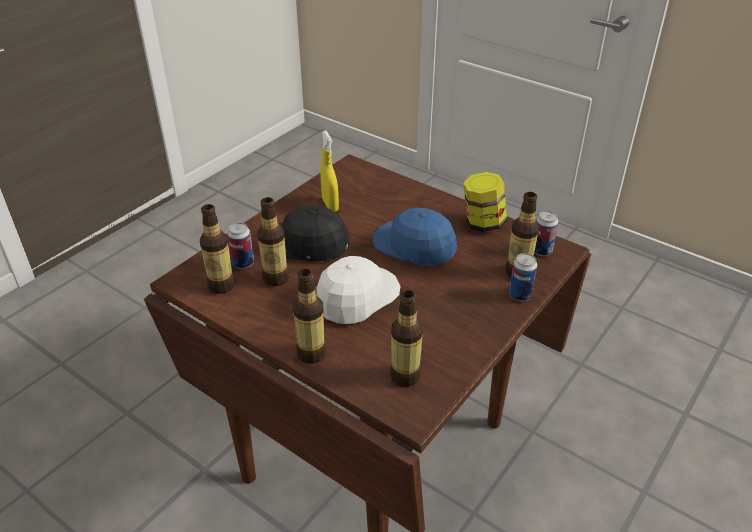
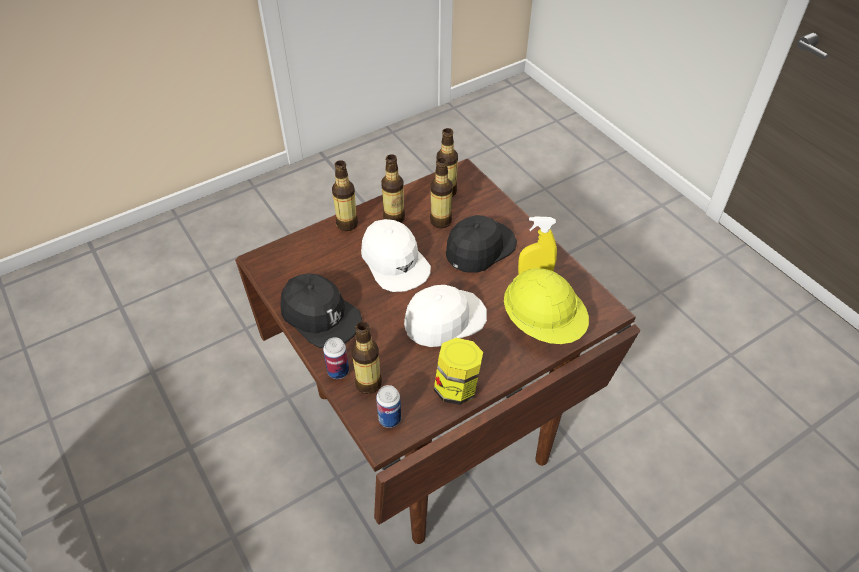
camera: 110 degrees right, 10 degrees up
(243, 263) = (468, 206): can -> none
(384, 193) = (543, 323): none -> yellow hard hat
(405, 376) = (296, 266): bottle -> bottle (394, 218)
(414, 245) = (444, 320): blue cap -> white cap
(465, 329) = (320, 316): none -> black cap

